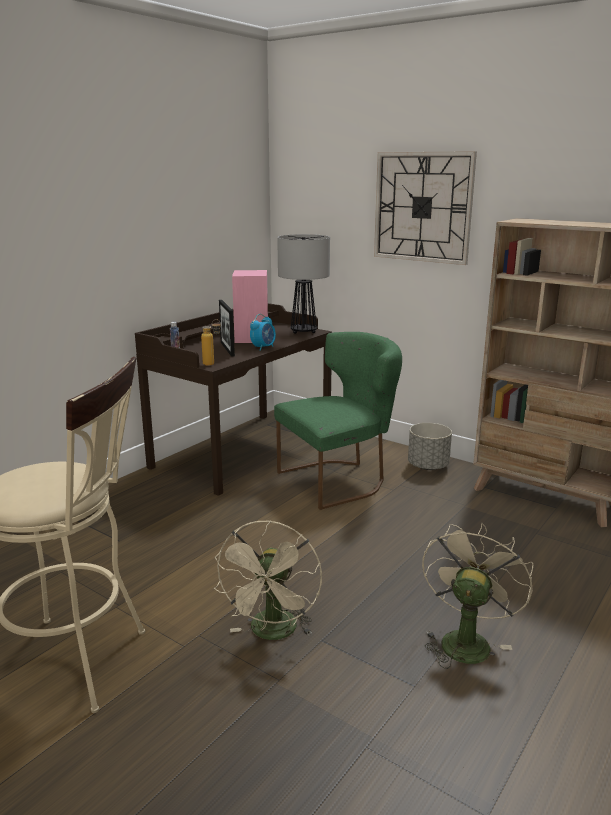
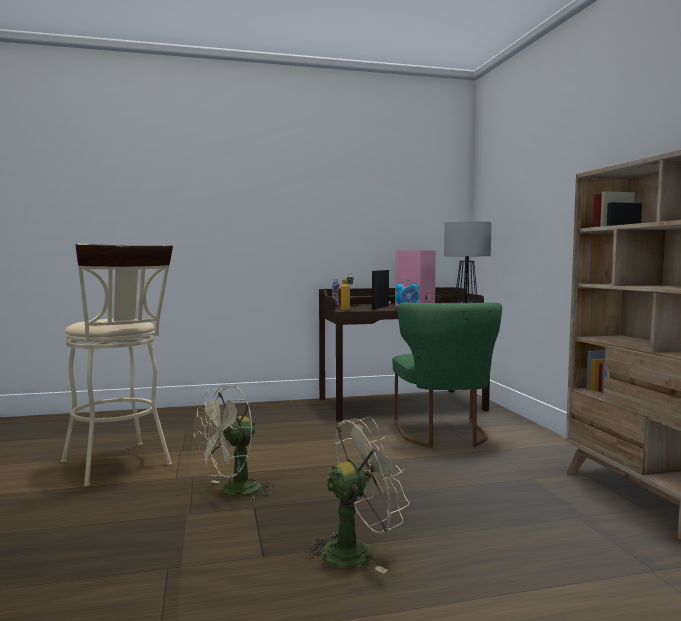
camera: 40 degrees right, 15 degrees down
(339, 480) = (443, 435): green chair -> green chair turned 75 degrees clockwise
(422, 207) = (561, 185): wall clock -> none
(428, 466) = (546, 446): grey planter -> none

